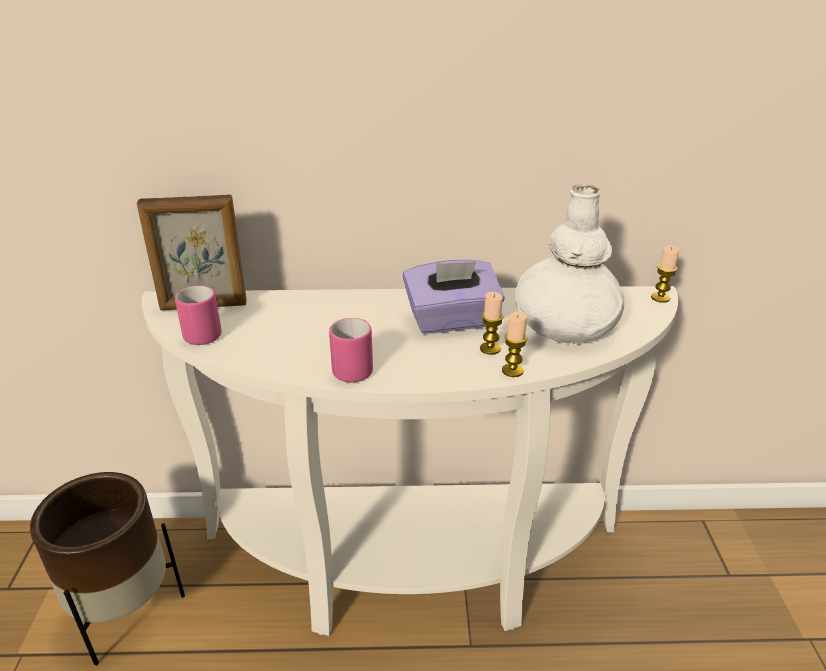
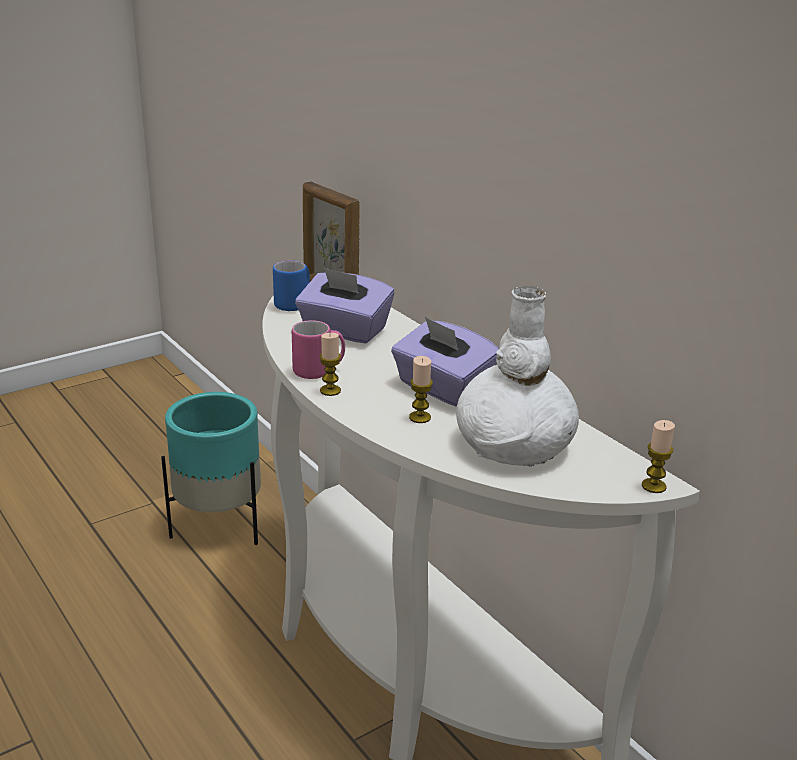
camera: 55 degrees right, 5 degrees down
(126, 612) = (220, 525): brown planter -> turquoise planter
(201, 333) = (294, 304): pink mug -> blue mug
(294, 327) = (344, 331): none -> purple tissue box
(512, 370) = (397, 437): candle -> candle (330, 391)

